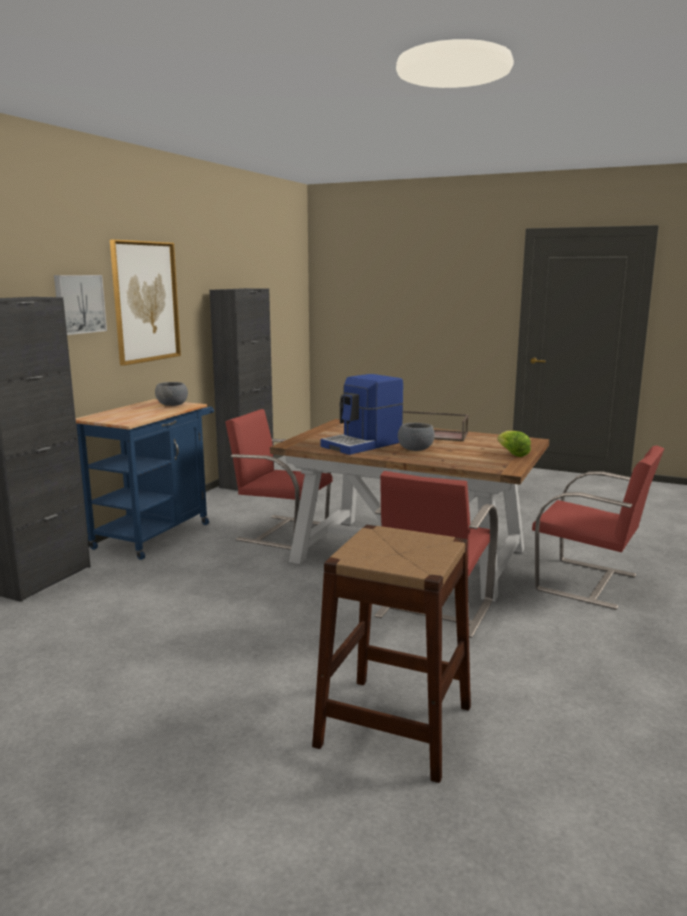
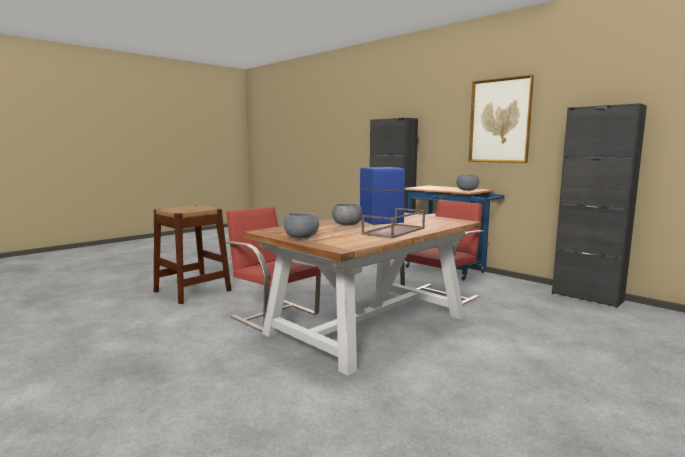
camera: 110 degrees right, 5 degrees down
(78, 304) = (446, 122): picture -> none
(512, 454) = (301, 237): lettuce -> grey bowl
(588, 583) = (244, 380): red chair -> none

